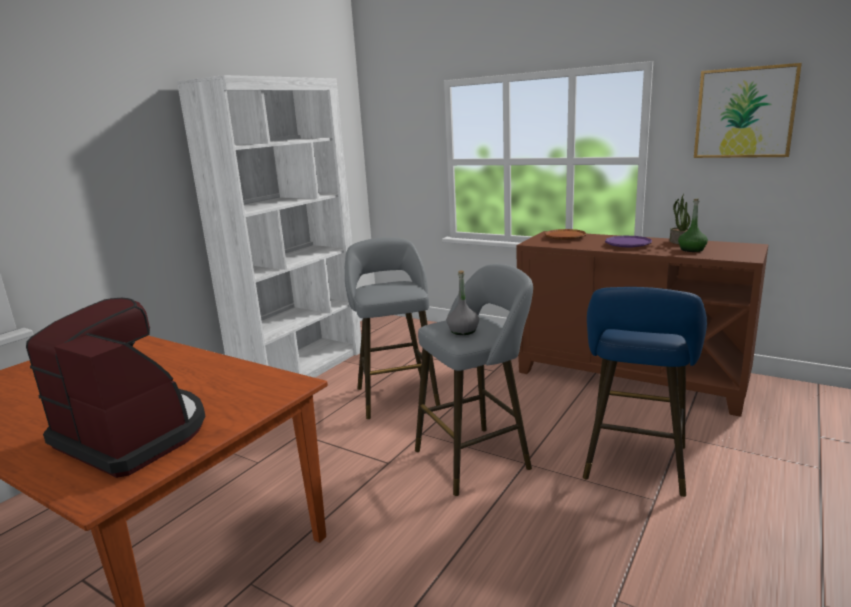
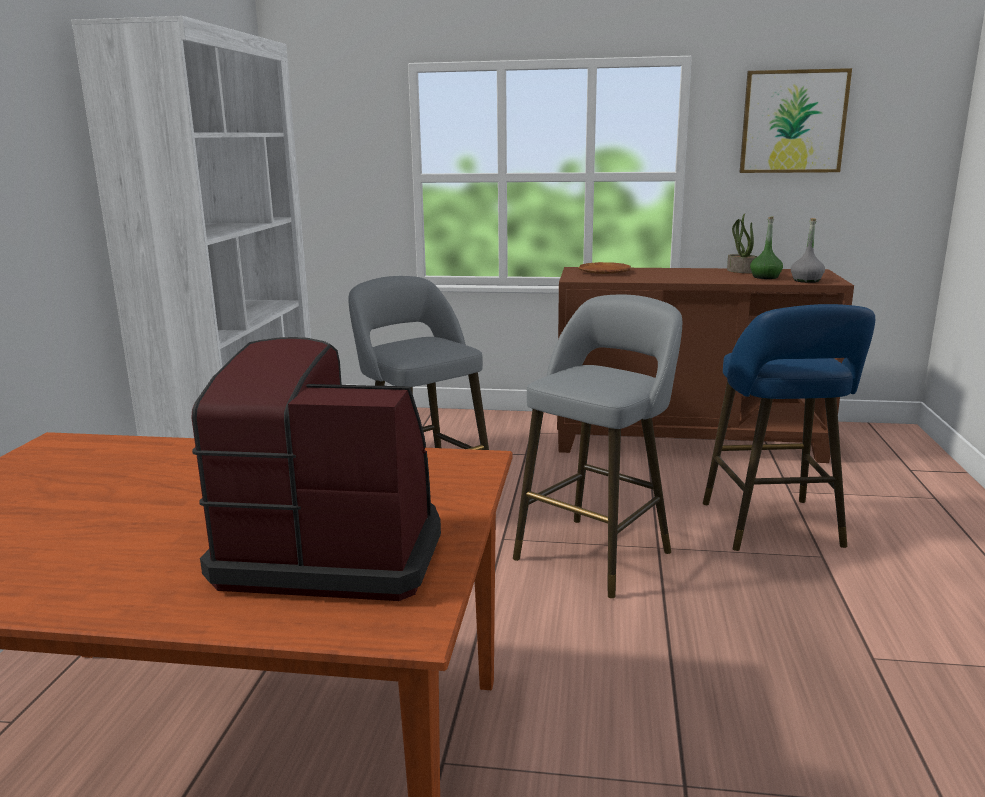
camera: 25 degrees left, 0 degrees up
(463, 331) = (600, 381): grey bottle -> grey bottle (806, 280)
(628, 245) = (690, 276): purple plate -> none

